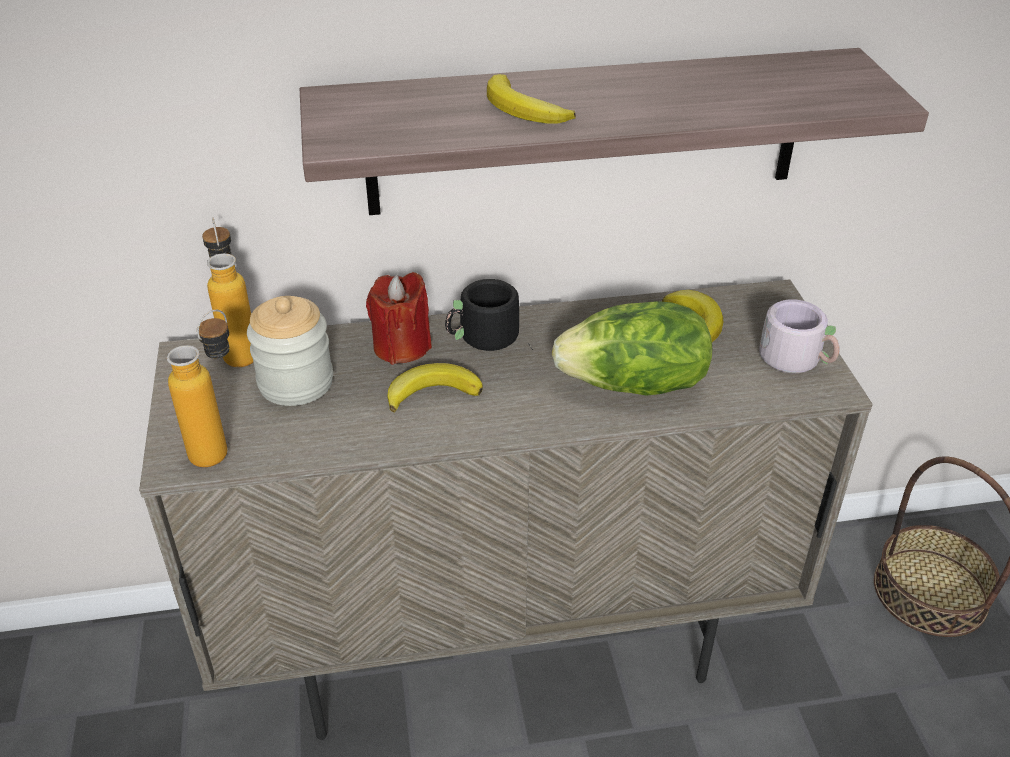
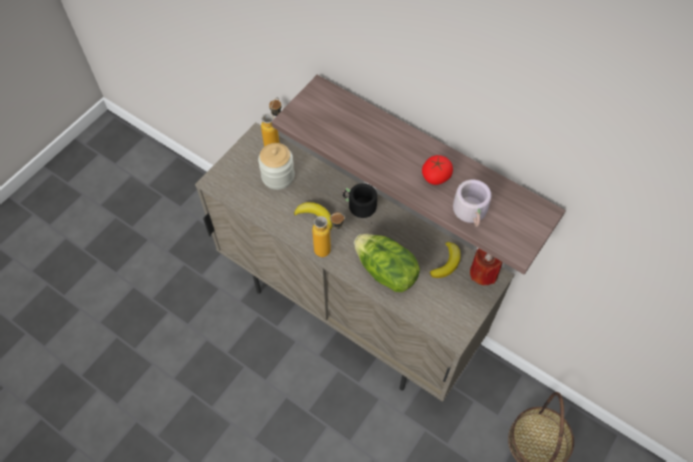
camera: 45 degrees right, 20 degrees up
(221, 446) = (231, 186): bottle -> bottle (329, 249)
(401, 346) = (327, 187): red candle -> red candle (483, 273)
(523, 110) = (373, 147): banana -> none
(661, 94) = (435, 176): none -> tomato
(797, 359) = (460, 312): grey mug -> grey mug (472, 213)

